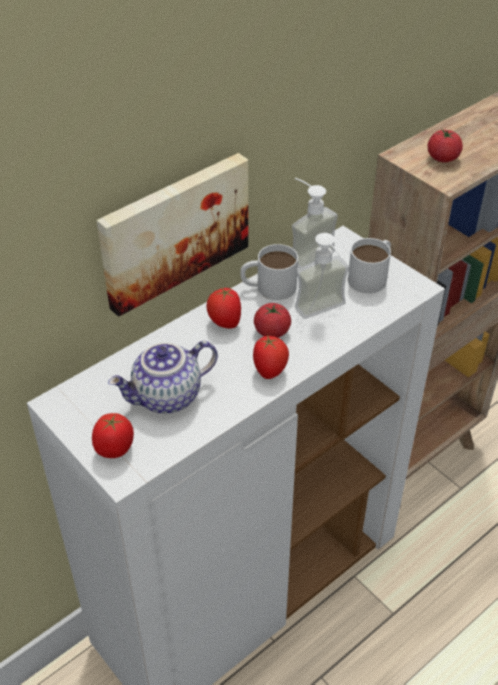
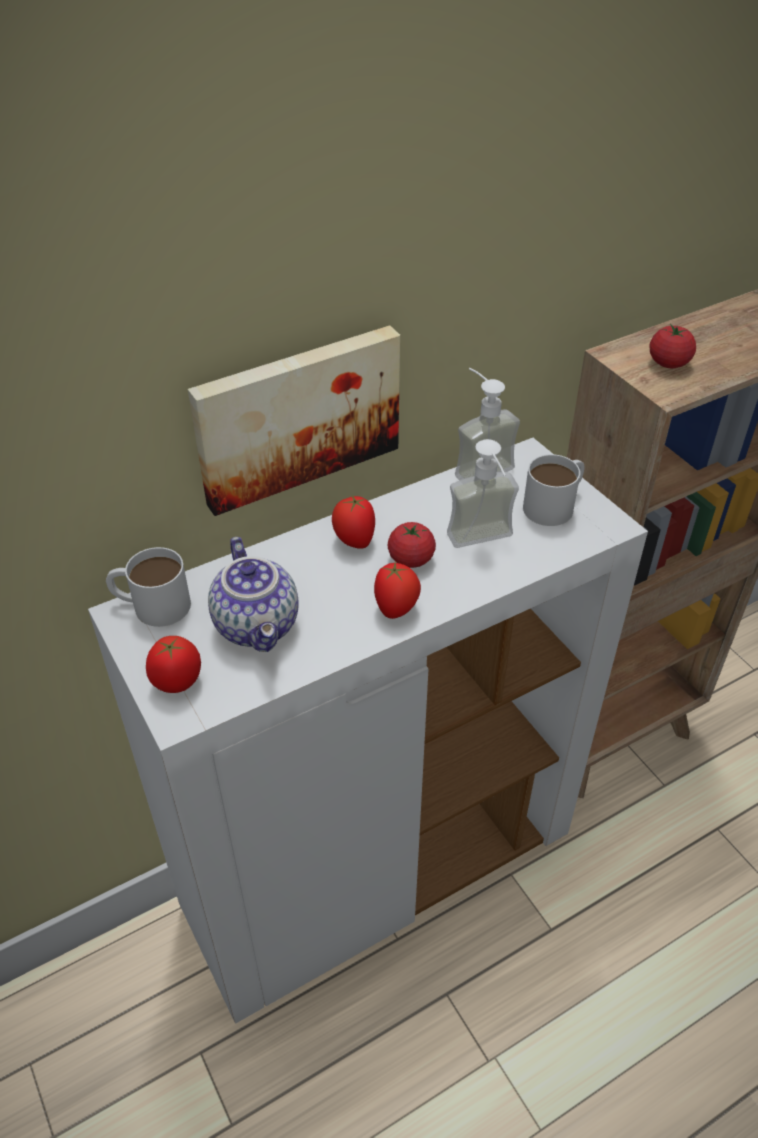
camera: 10 degrees right, 0 degrees up
(167, 397) = (259, 625): teapot -> teapot turned 90 degrees counterclockwise
(268, 287) = (420, 503): white mug -> white mug (151, 604)

